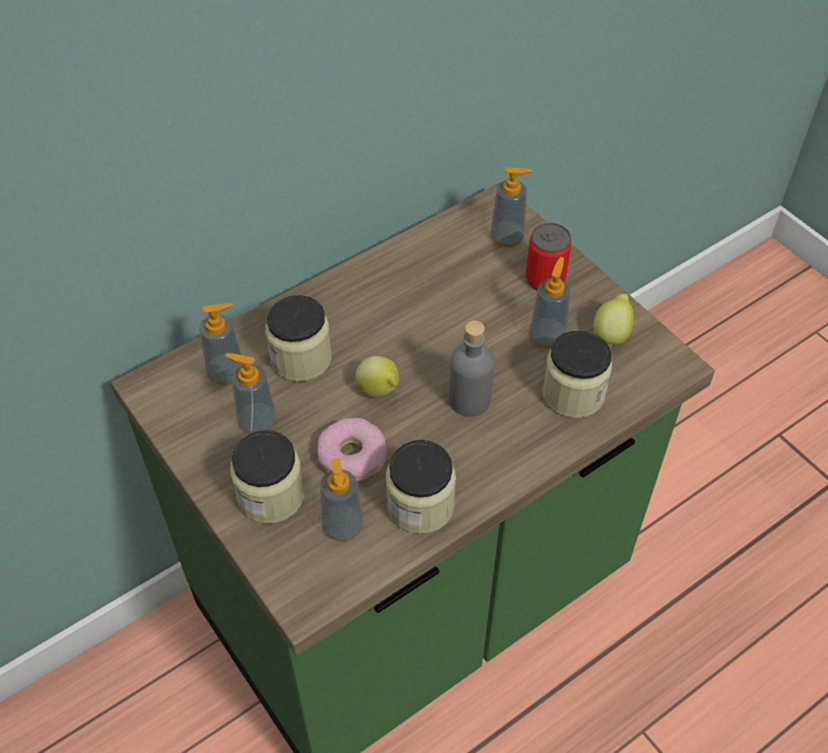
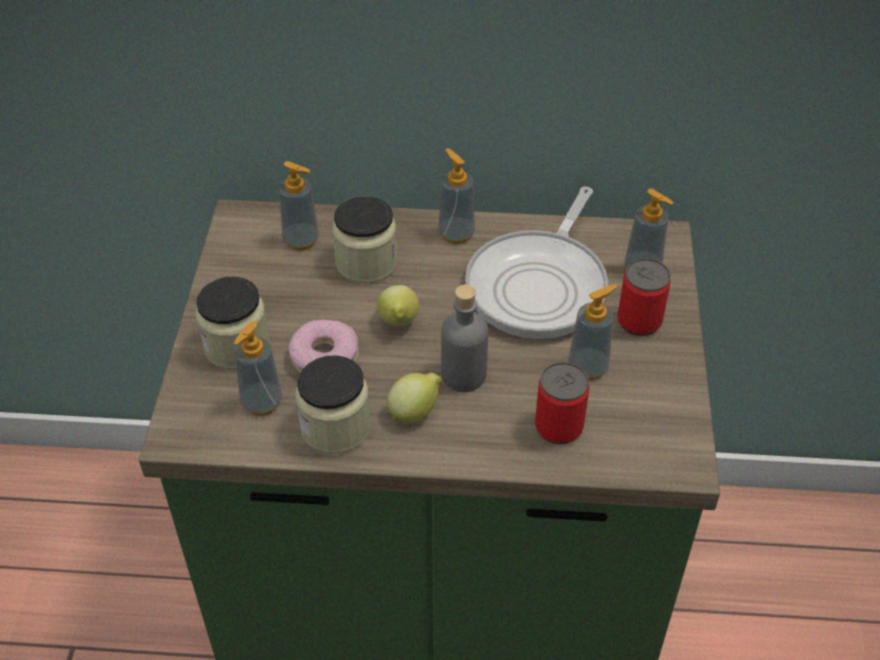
camera: 40 degrees right, 5 degrees down
(257, 422) = (284, 289): soap dispenser -> soap dispenser (456, 233)
(450, 294) = (540, 285): none -> frying pan
(573, 394) = (558, 427): jar -> can
(611, 334) = (649, 402): lemon -> lemon (415, 412)

